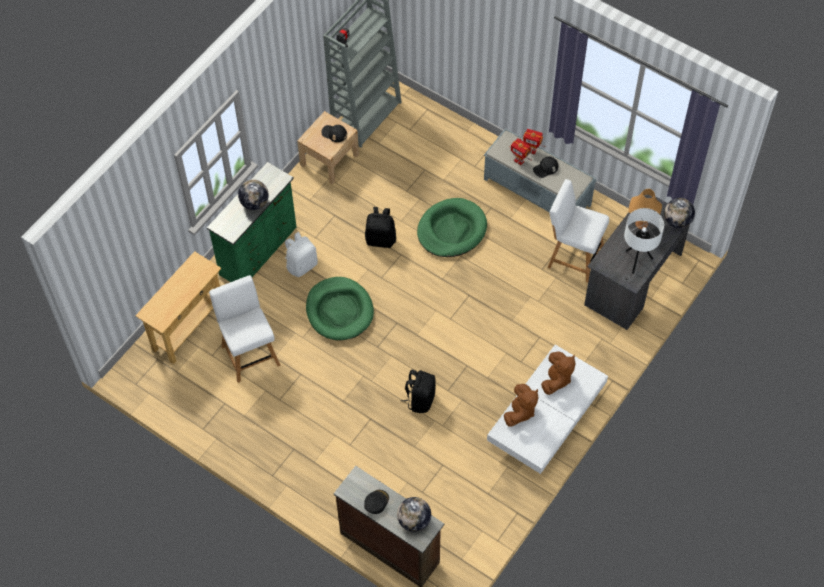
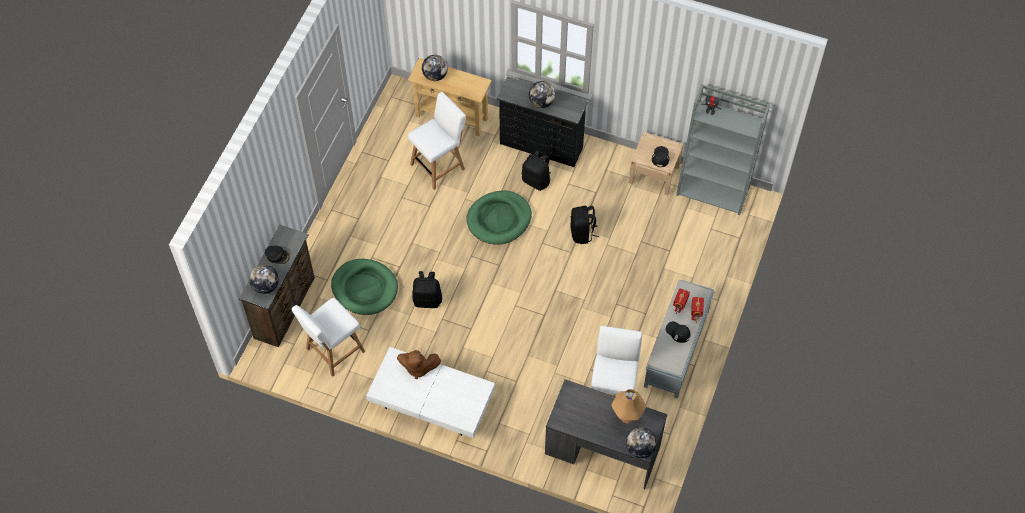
camera: 75 degrees right, 0 degrees up
(168, 304) = (435, 76): none -> globe
(259, 251) = (541, 147): green dresser -> black dresser
(301, 265) = (536, 180): white backpack -> black backpack
(451, 230) = (610, 286): green dog bed -> green dog bed (365, 288)
(460, 506) = (333, 351): none -> white chair
(556, 379) = (458, 391): brown plush toy -> none
(636, 262) = (580, 420): white table lamp -> none

